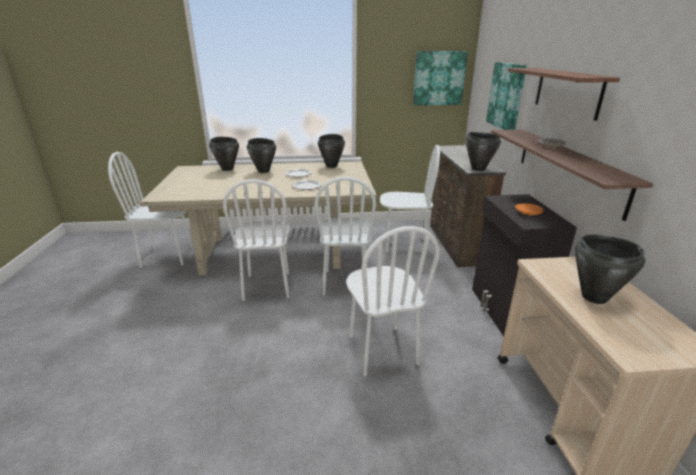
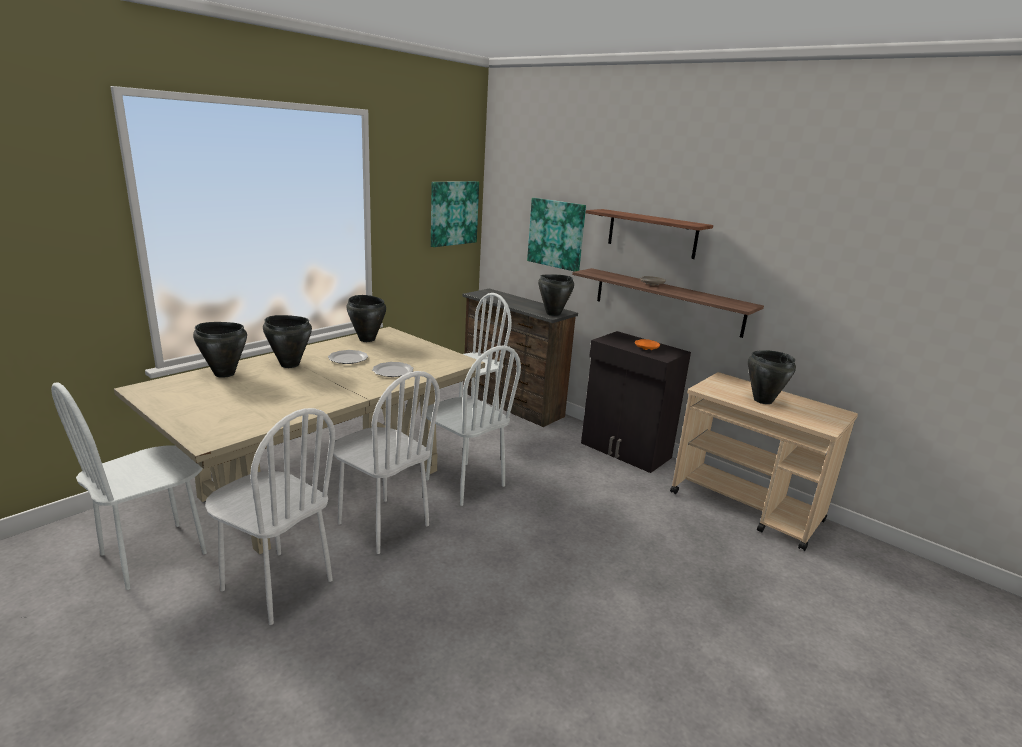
camera: 45 degrees left, 5 degrees down
(382, 350) = (587, 528): white chair -> white chair (276, 585)

